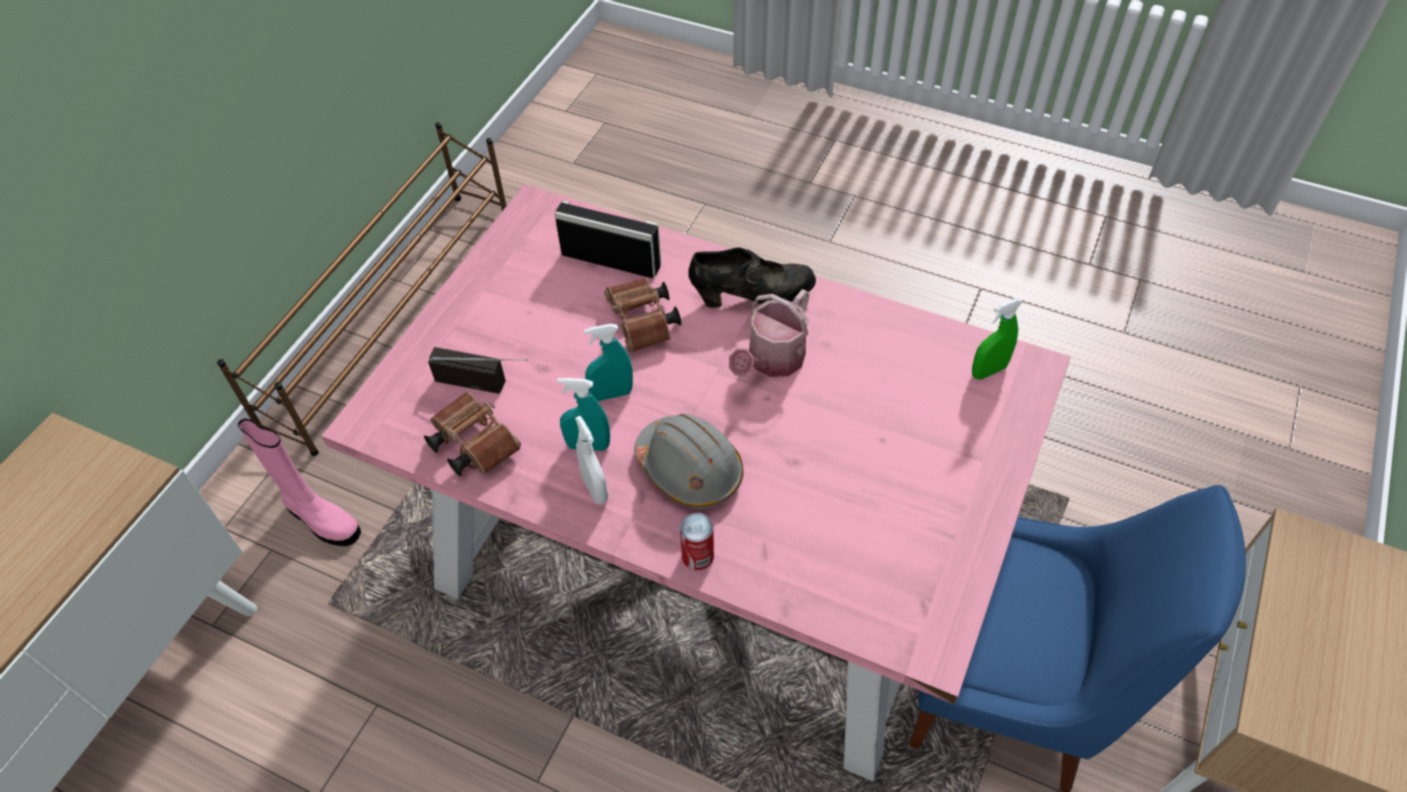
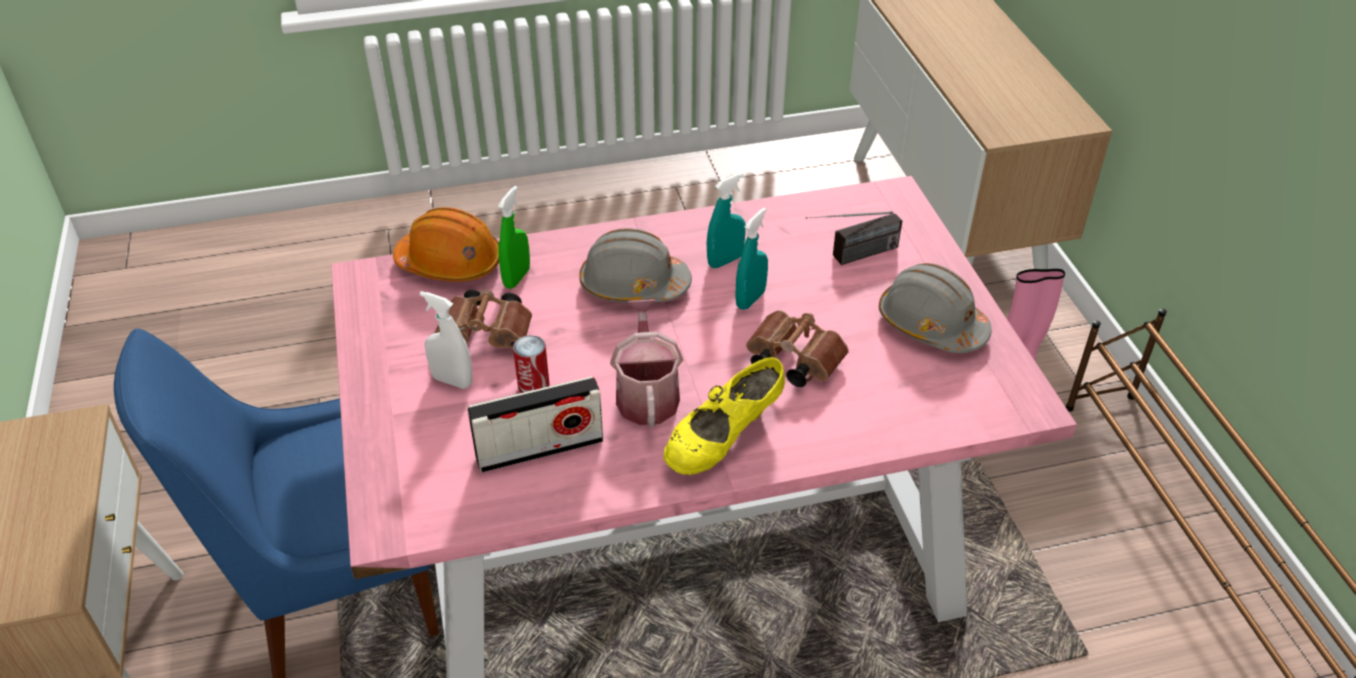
camera: 140 degrees right, 10 degrees down
(472, 443) = (807, 220): brown binoculars -> brown binoculars (489, 335)
(513, 292) = (931, 325): none -> grey hard hat
(595, 489) = (688, 241): white spray bottle -> white spray bottle (452, 381)
(611, 260) = (891, 398): radio -> radio (539, 448)
(697, 555) = (574, 244): can -> can (533, 386)
(752, 297) = (723, 441): black shoe -> yellow shoe
(834, 610) = (450, 263): none -> orange hard hat
(988, 371) = (432, 499): green spray bottle -> green spray bottle (517, 278)

